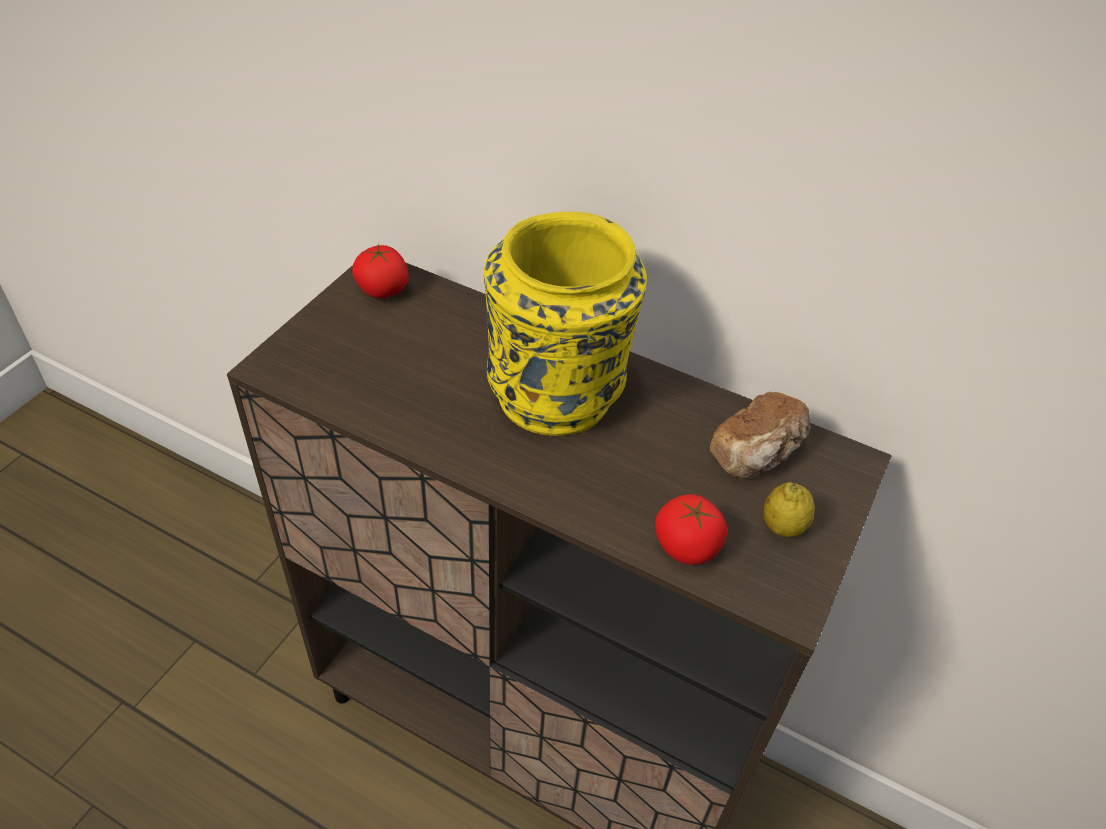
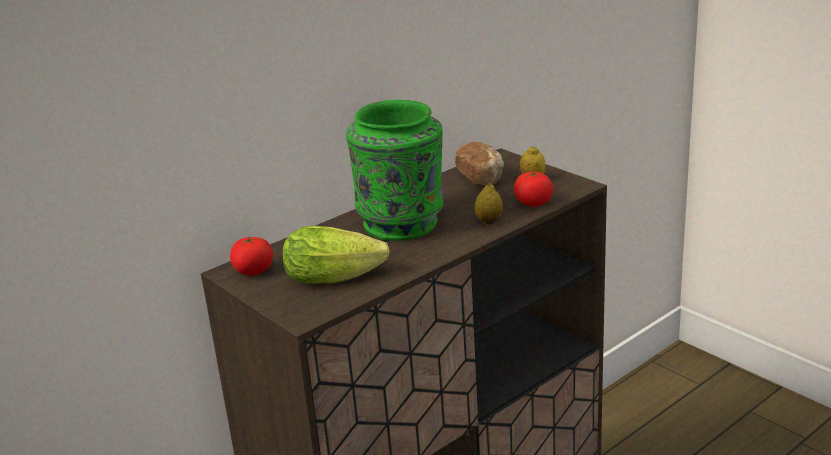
camera: 65 degrees left, 20 degrees down
(381, 371) = (339, 276): none -> lettuce
(557, 394) = (401, 223): yellow vase -> green vase
(597, 499) = (489, 221): none -> lemon

